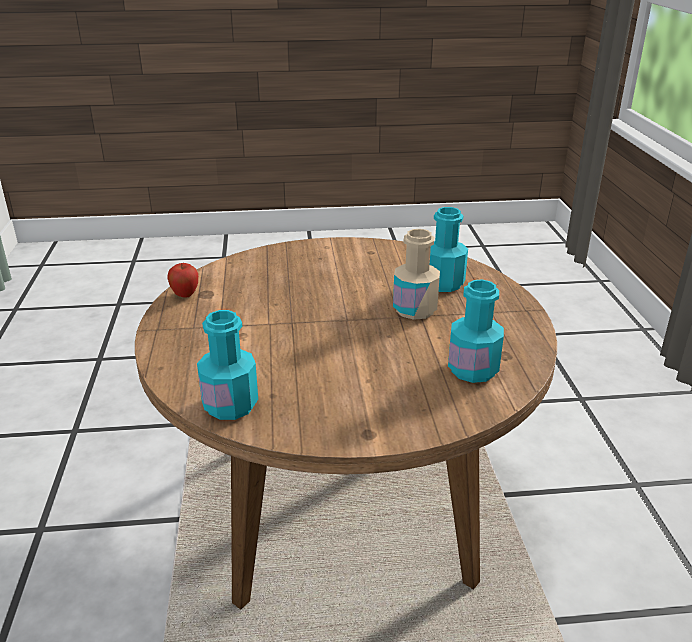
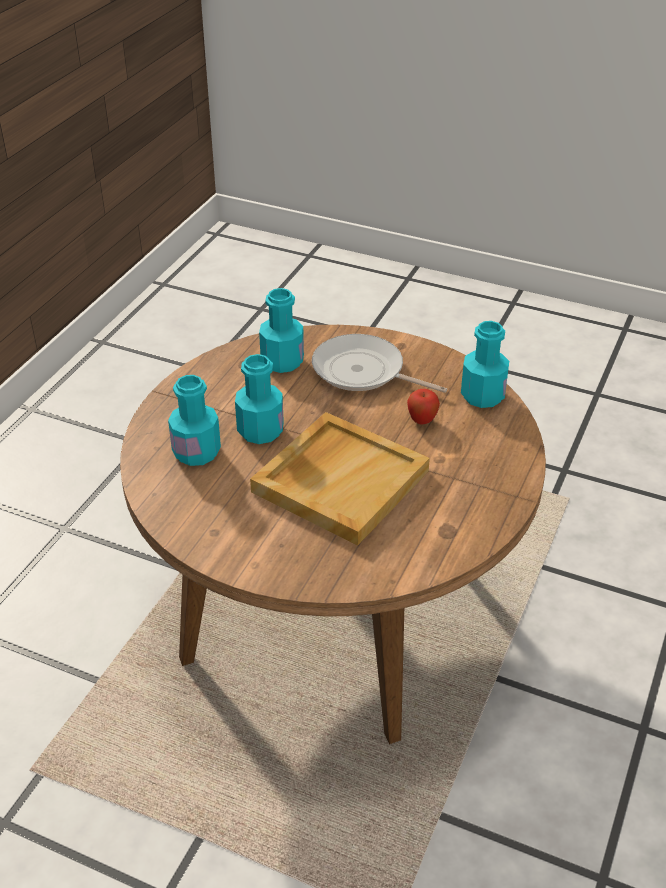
camera: 150 degrees left, 10 degrees up
(185, 295) = (471, 537): apple -> apple (422, 421)
(314, 298) = (340, 480): none -> beige tray
(380, 387) = (363, 372): none -> frying pan
(415, 309) = (260, 431): beige bottle -> turquoise bottle

